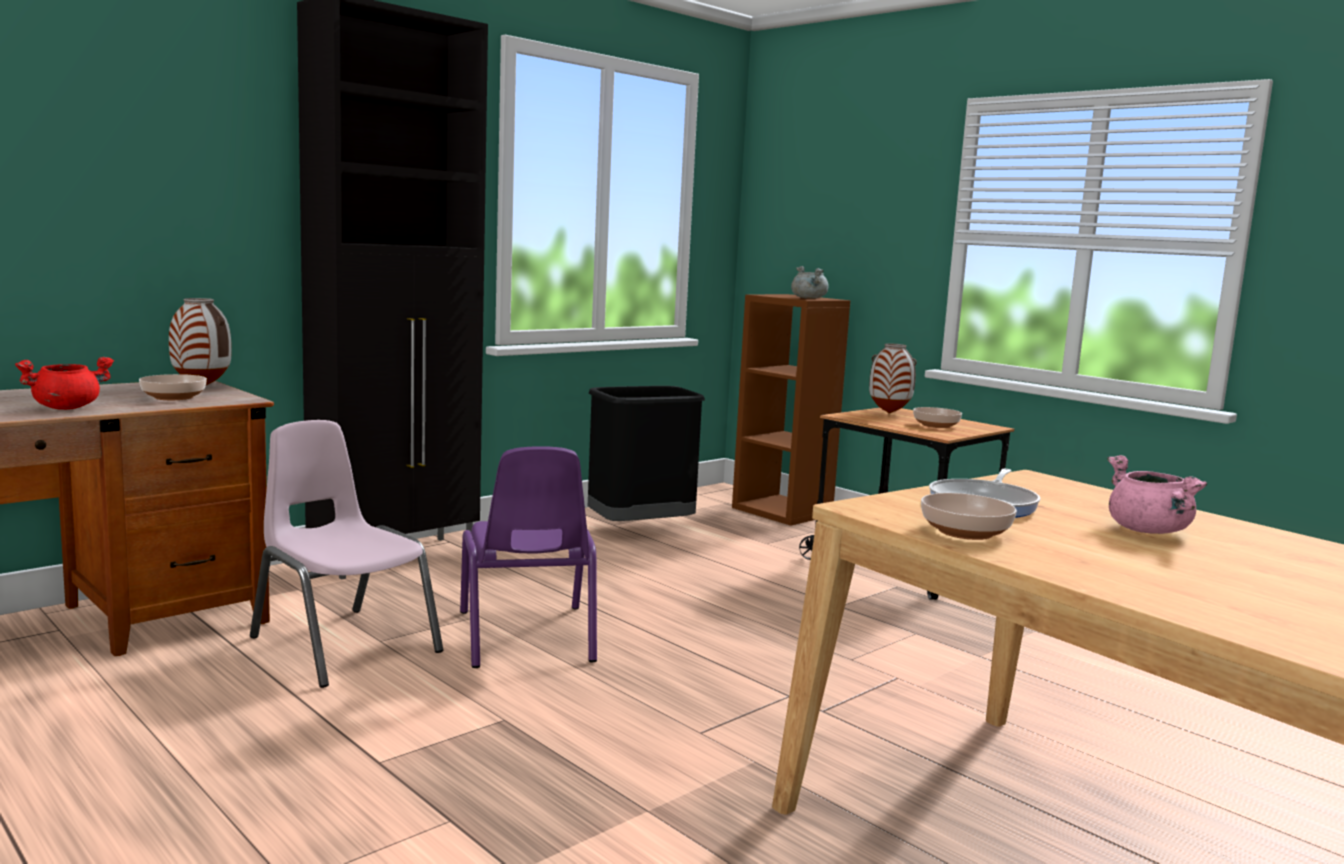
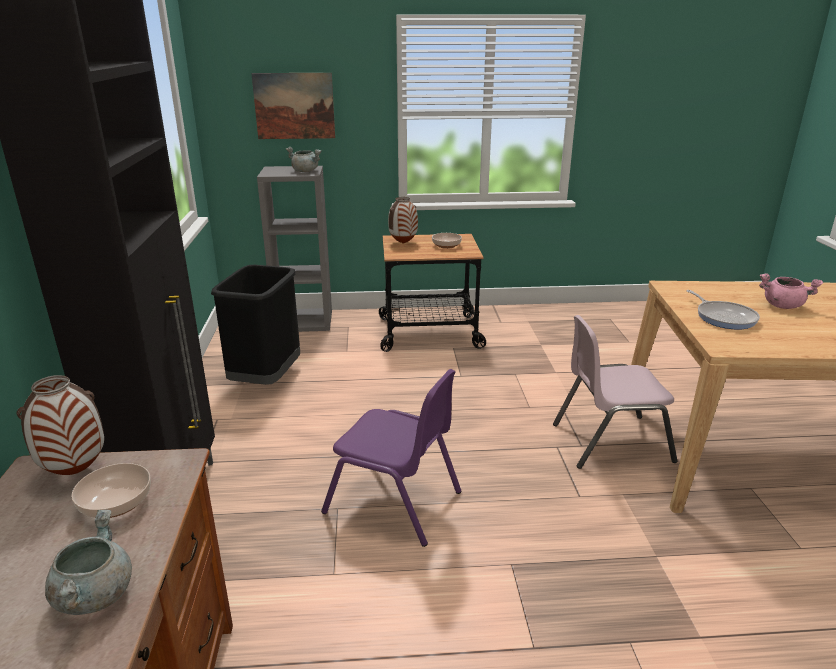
camera: 50 degrees left, 15 degrees up
(67, 408) = (94, 595): red cooking pot -> grey cooking pot
(344, 645) = (322, 596): pink chair -> pink chair (610, 442)
(783, 511) = (304, 321): brown bookcase -> grey bookcase
(834, 220) = (294, 106): none -> picture
(967, 532) = (779, 342): bowl -> none

